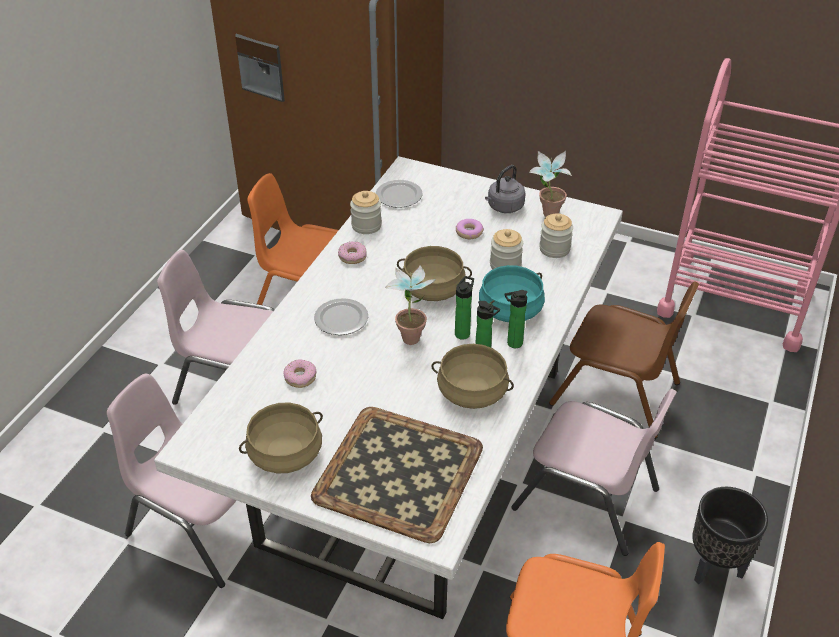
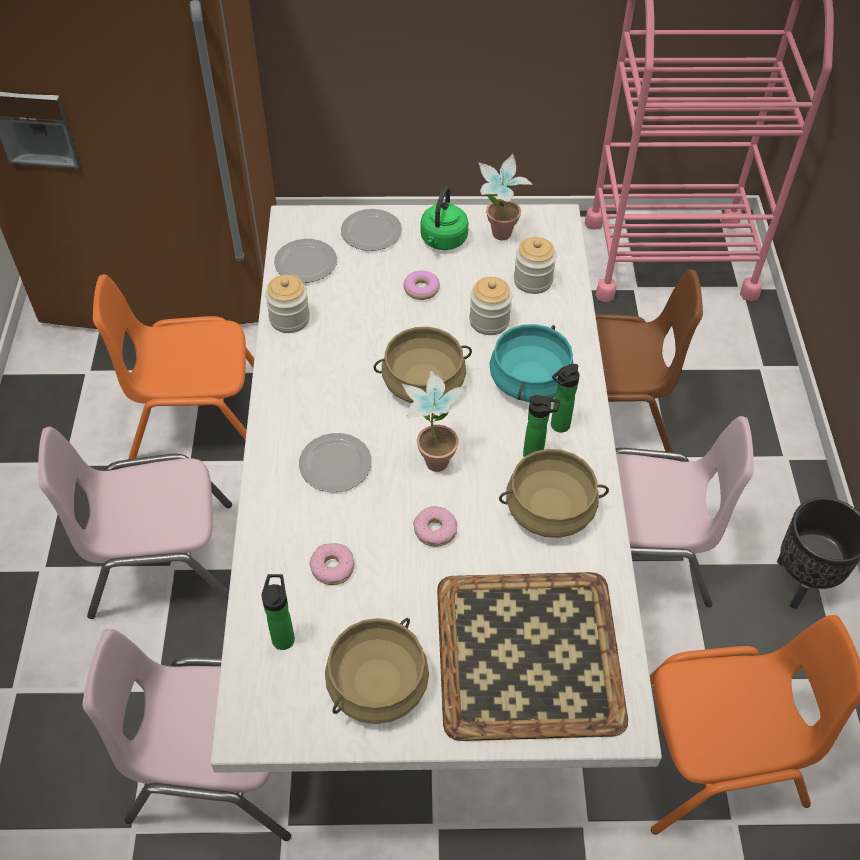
camera: 25 degrees left, 10 degrees up
(352, 256) = (298, 369): donut -> donut (435, 530)
(456, 188) = (371, 231): none -> plate
(463, 332) = (493, 432): bottle -> bottle (283, 636)
(504, 207) = (442, 241): grey kettle -> green kettle

